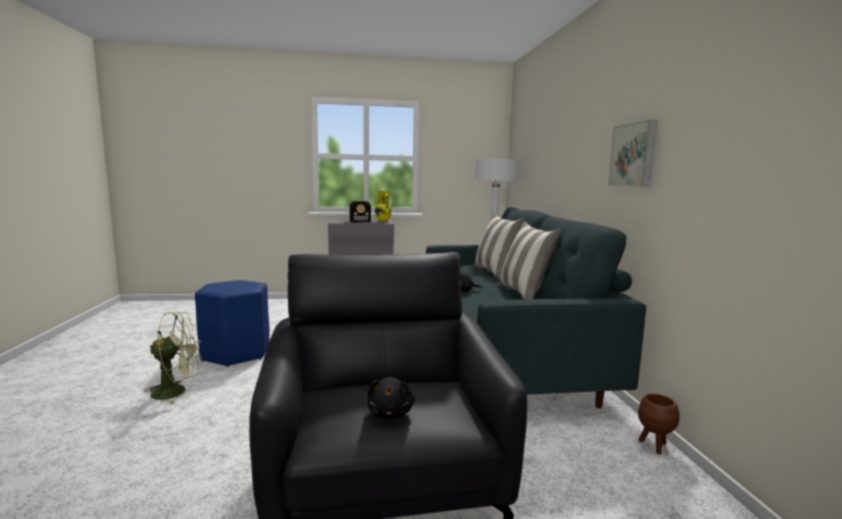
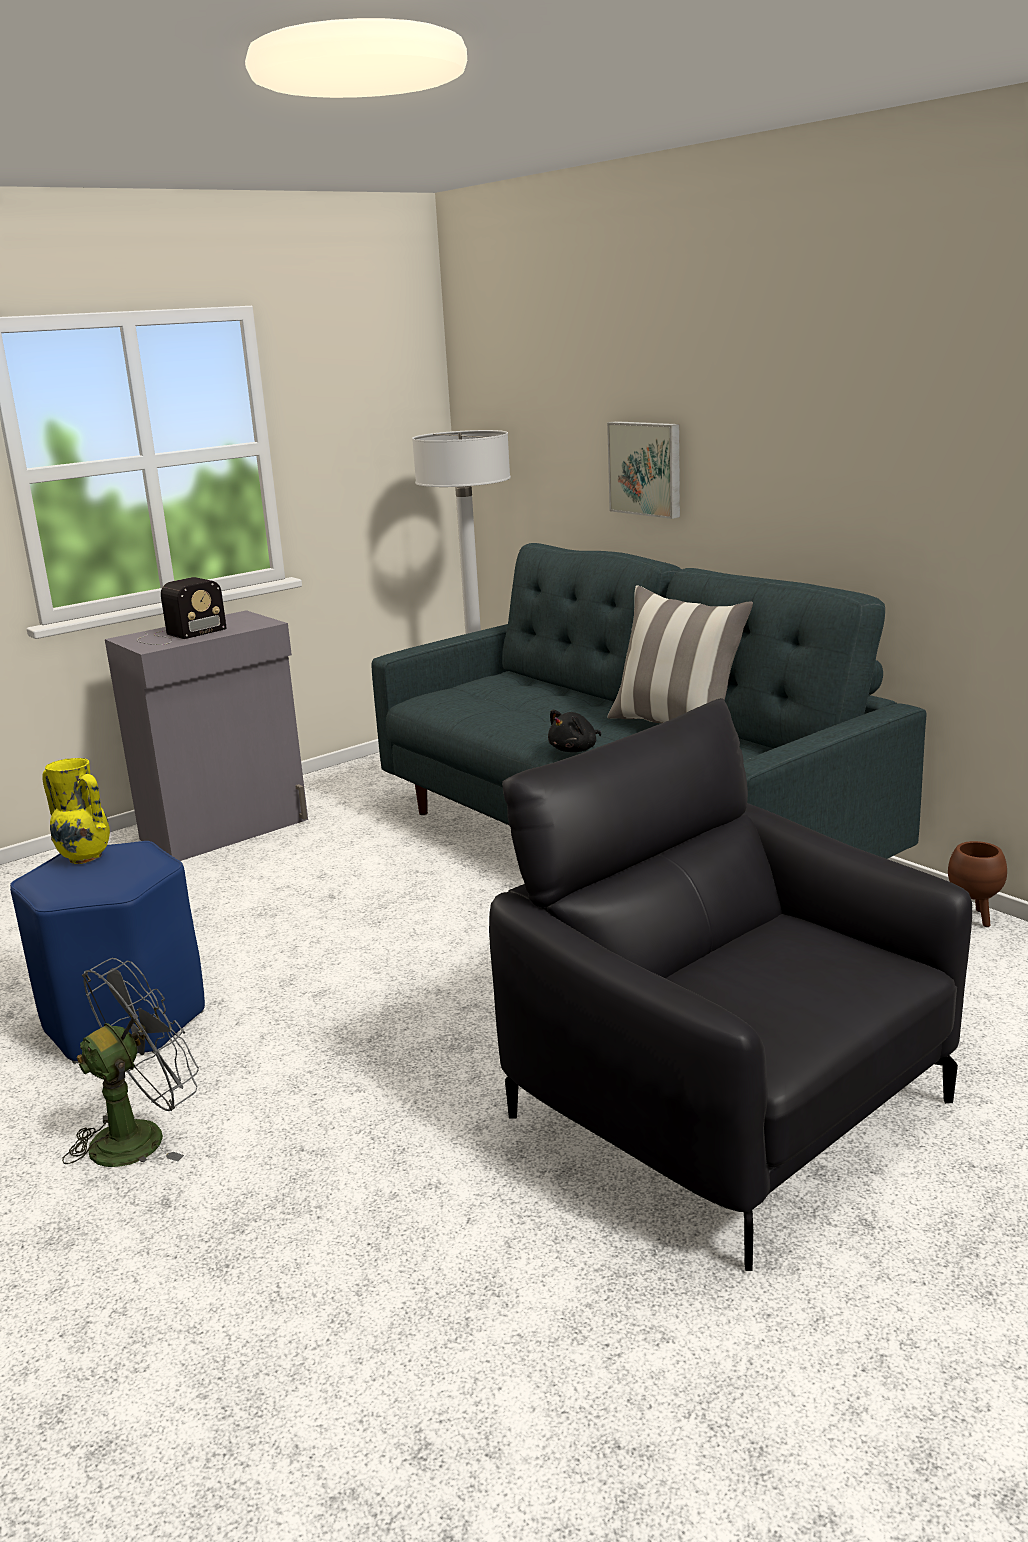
camera: 30 degrees left, 10 degrees up
(177, 391) = (141, 1135): green fan -> grey fan
(383, 221) = (239, 618): yellow vase -> yellow vase (85, 858)
(390, 412) = (807, 985): black plush toy -> none
(495, 273) = (552, 691): pillow -> none
(634, 155) = (862, 458): picture -> picture (647, 468)

